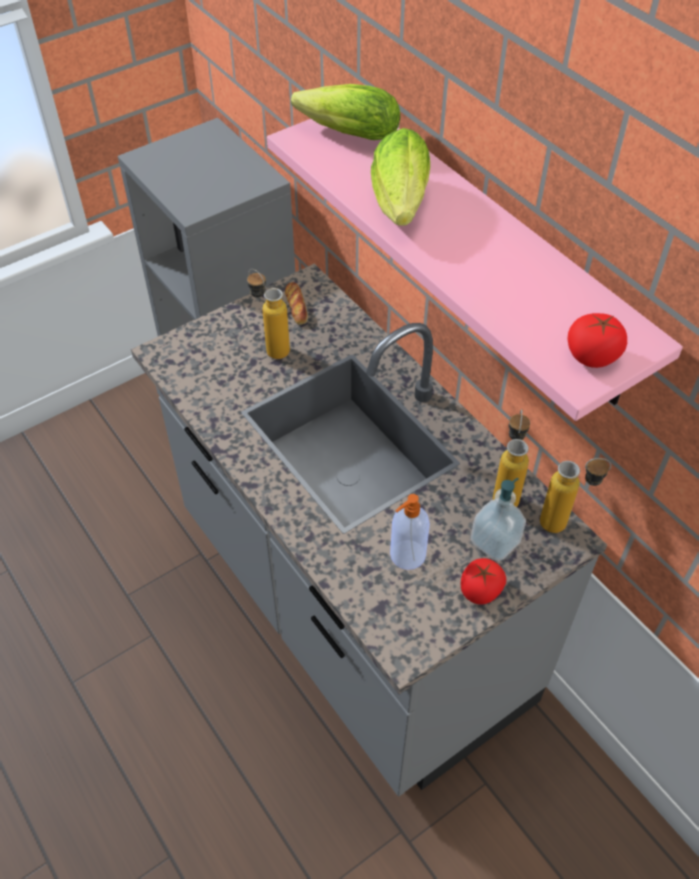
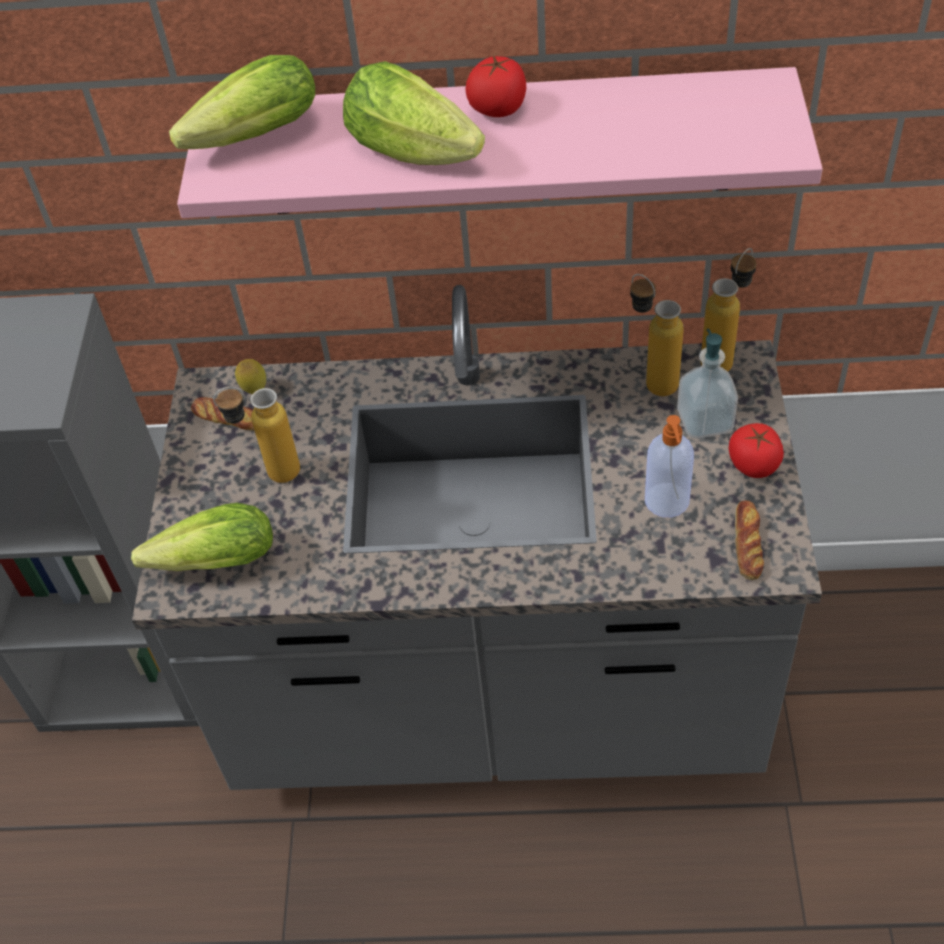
camera: 50 degrees left, 0 degrees up
(190, 358) = (209, 563): none -> lettuce
(326, 304) = (255, 390): none -> lemon
(407, 621) = (747, 543): none -> bread
(592, 356) = (762, 126): tomato -> tomato (498, 108)

